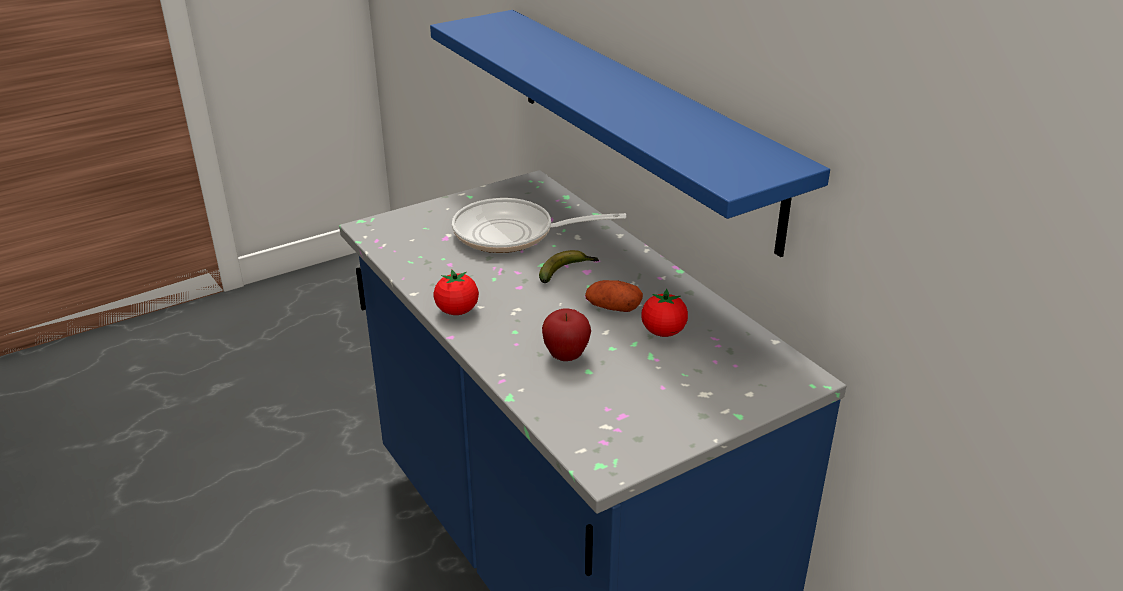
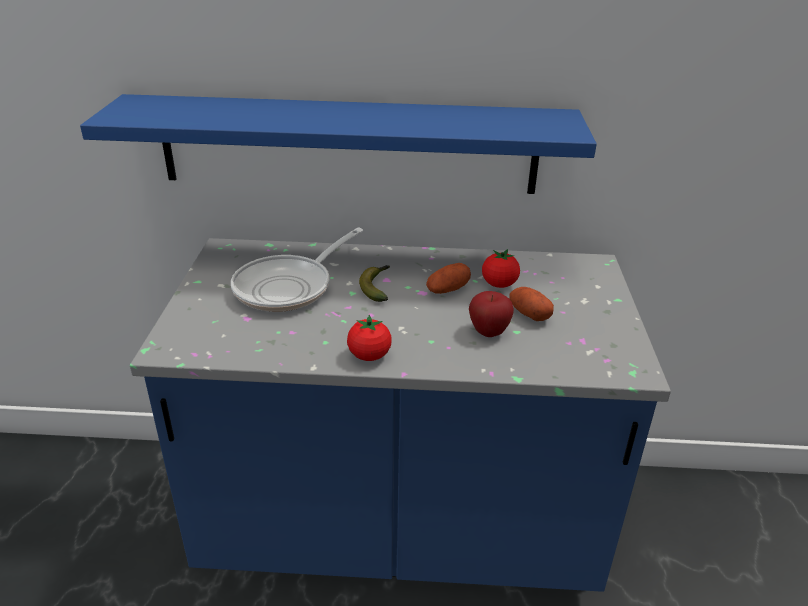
camera: 55 degrees left, 0 degrees up
(629, 368) = (529, 314): none -> potato

